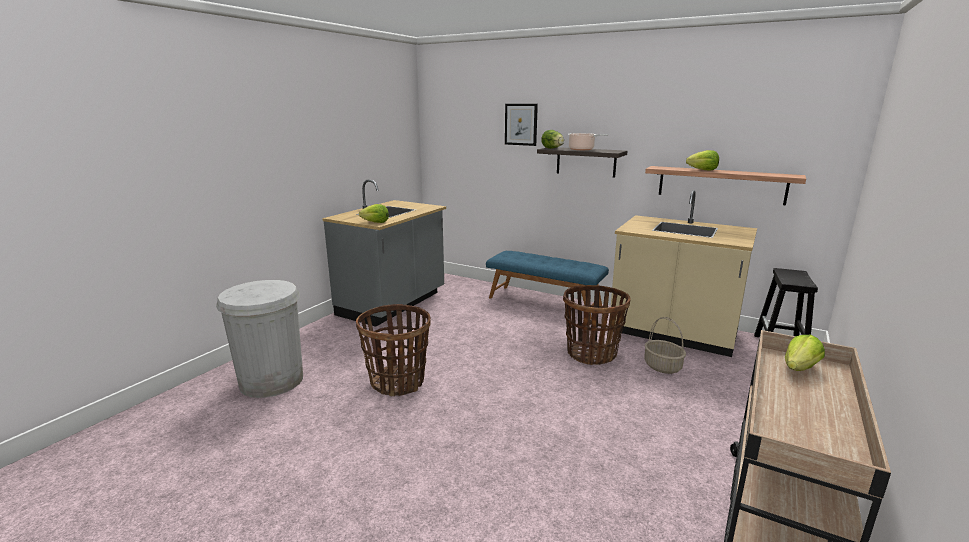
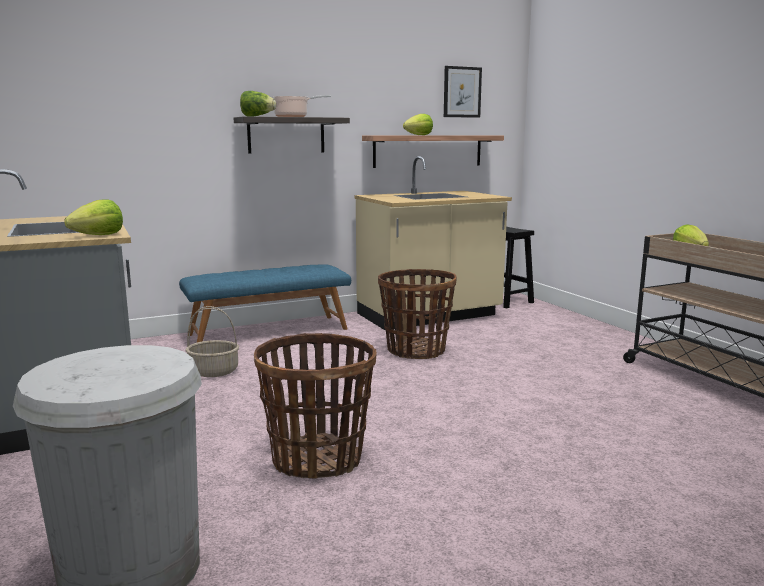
camera: 55 degrees left, 5 degrees down
(521, 124) = (185, 85): picture -> picture (462, 92)
(663, 366) = (478, 337): basket -> basket (214, 371)

